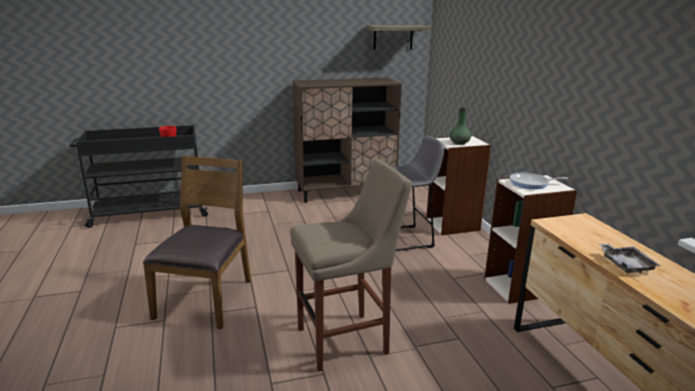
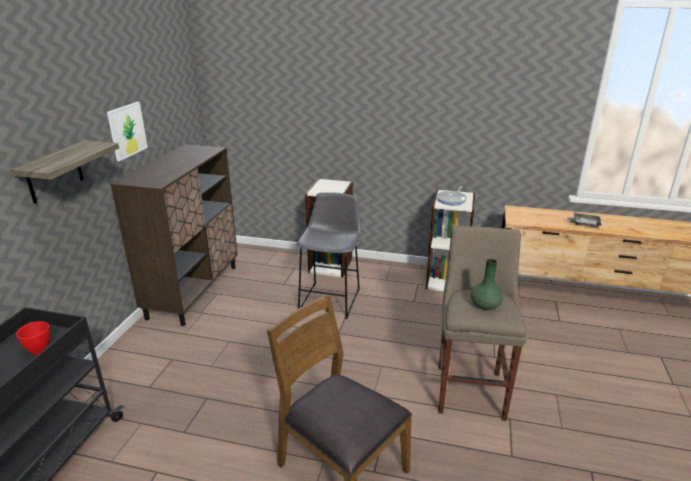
camera: 60 degrees left, 5 degrees up
(323, 49) = (127, 130): none -> picture
(393, 37) = (177, 96): shelf -> shelf (54, 172)
(459, 143) = (333, 189): green vase -> green vase (485, 305)

